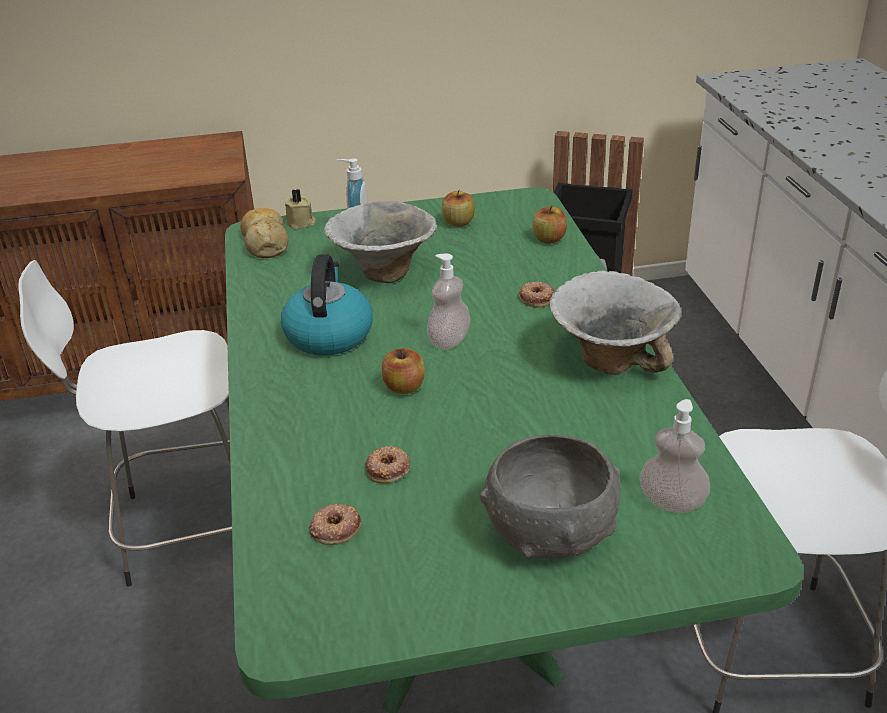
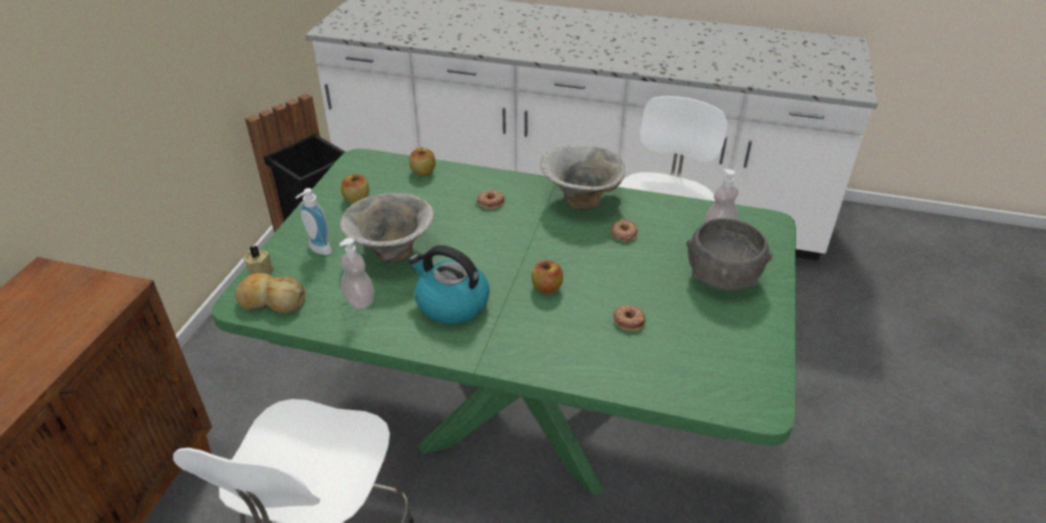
camera: 65 degrees left, 5 degrees up
(335, 528) = (673, 360): donut -> donut (623, 233)
(449, 341) = (508, 252): soap dispenser -> soap dispenser (359, 301)

